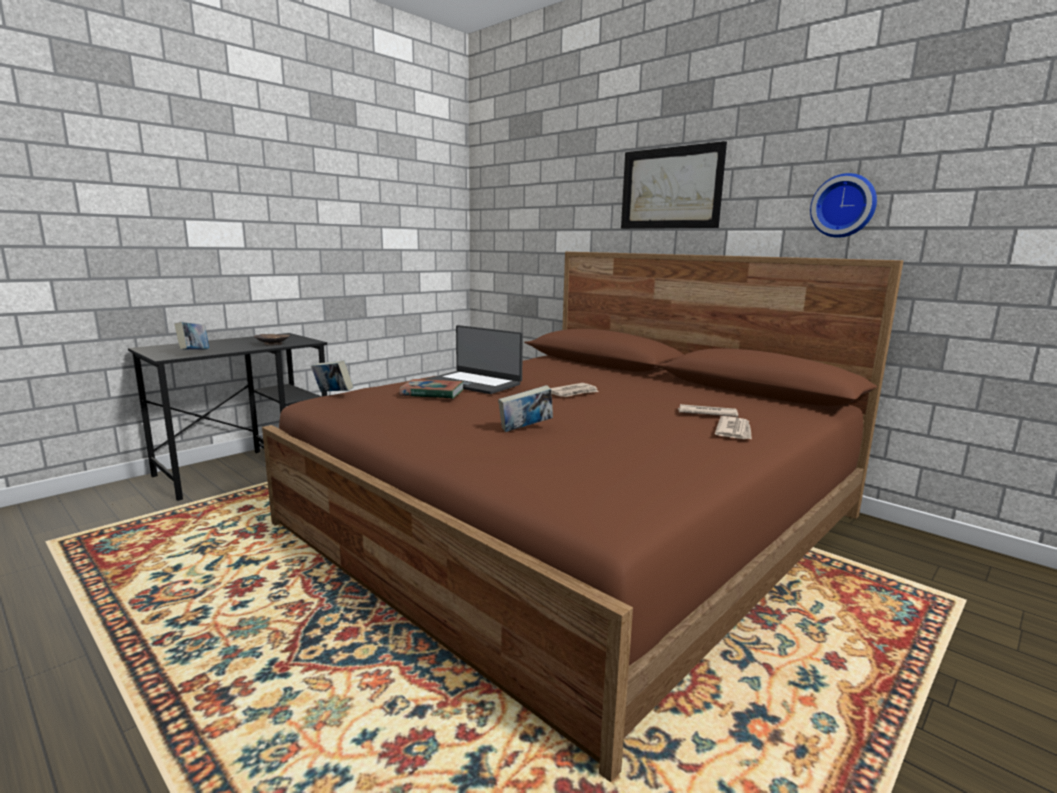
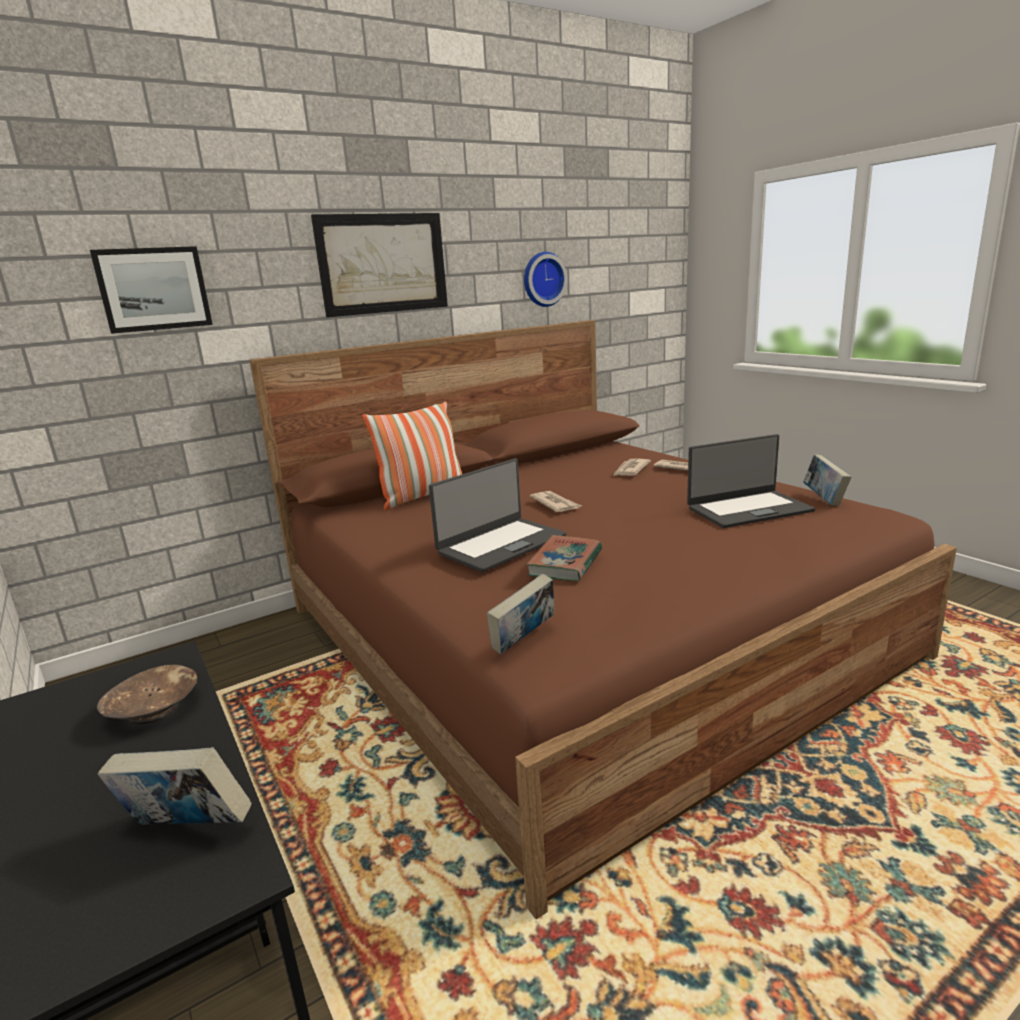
camera: 75 degrees left, 5 degrees up
(525, 429) = (689, 529): book -> book (824, 499)
(541, 204) = (153, 289): none -> picture
(582, 368) = (422, 496): none -> pillow
(593, 450) = (748, 509): none -> laptop

